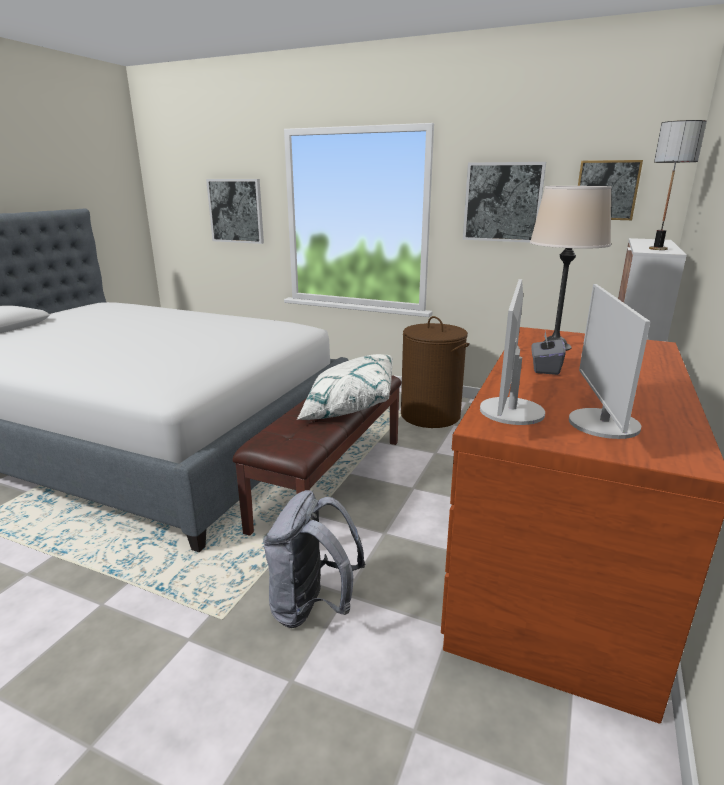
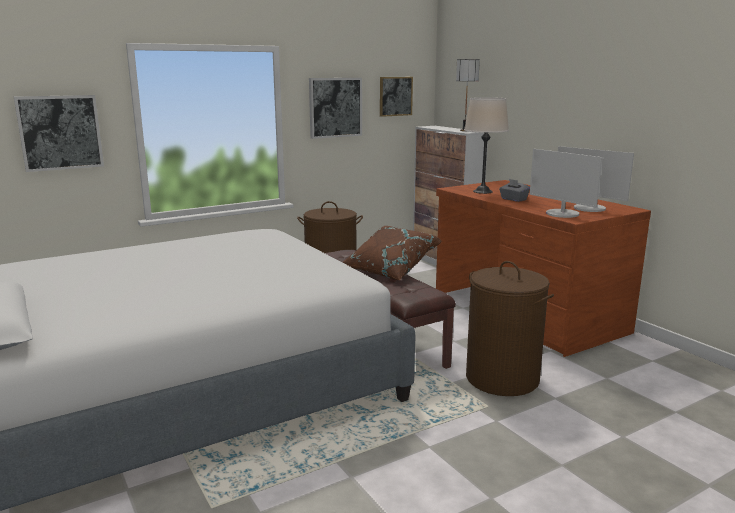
camera: 55 degrees left, 5 degrees down
(312, 607) = (502, 378): grey backpack -> brown laundry basket
(348, 408) = (389, 269): white pillow -> brown pillow

